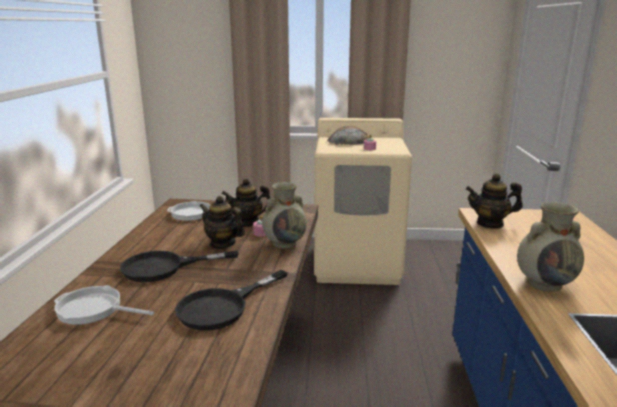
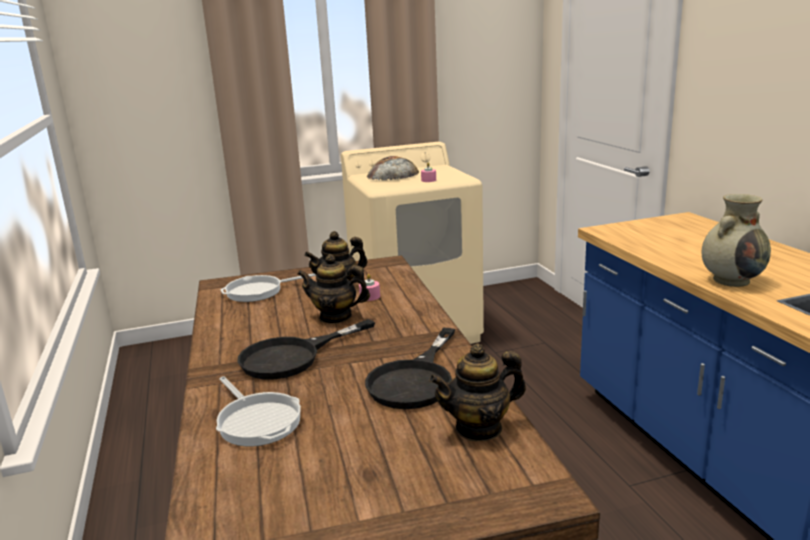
camera: 20 degrees left, 0 degrees up
(93, 310) = (257, 420): frying pan -> frying pan turned 120 degrees counterclockwise
(285, 243) = (410, 301): beige vase -> none
(490, 223) = (625, 237): teapot -> teapot (479, 428)

